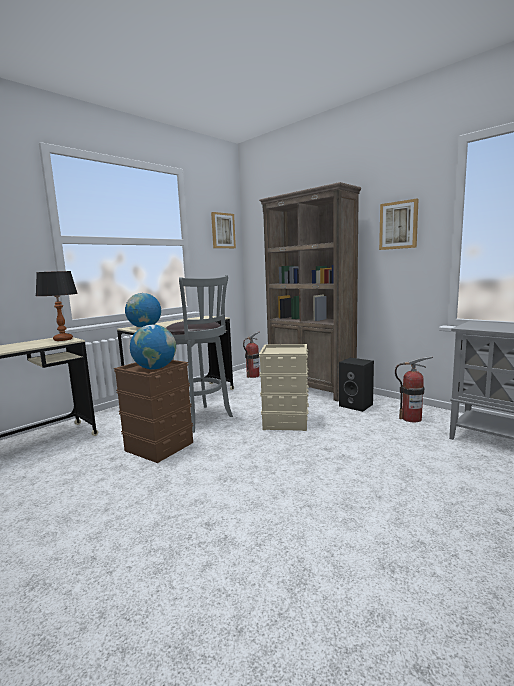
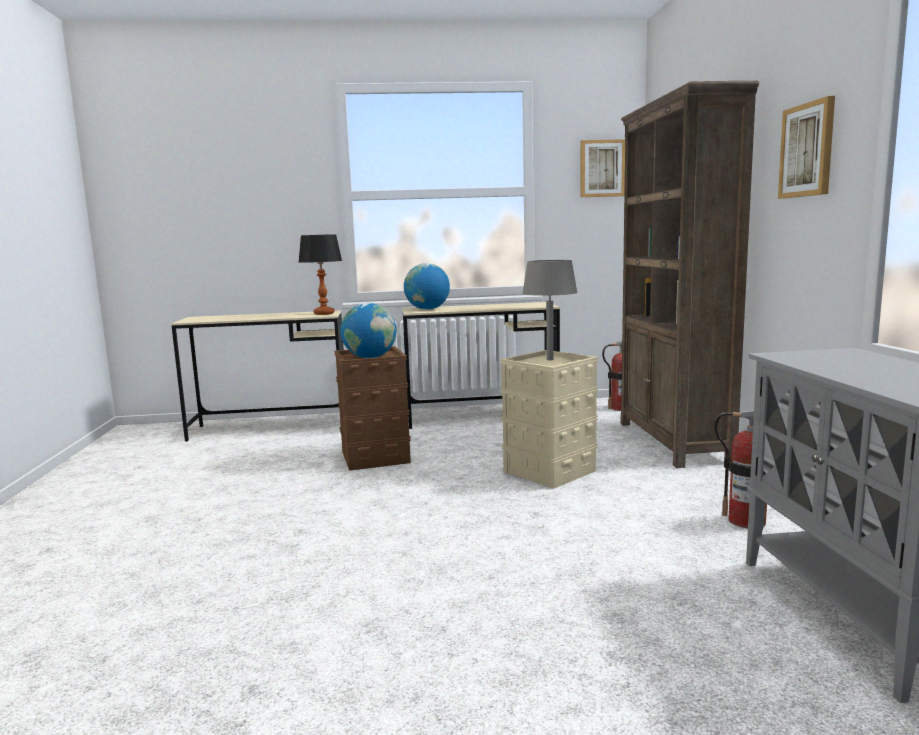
camera: 40 degrees right, 0 degrees up
(202, 419) = (461, 443): grey stool -> none
(279, 349) = (550, 359): none -> grey table lamp
(357, 405) = (695, 480): black speaker -> none

